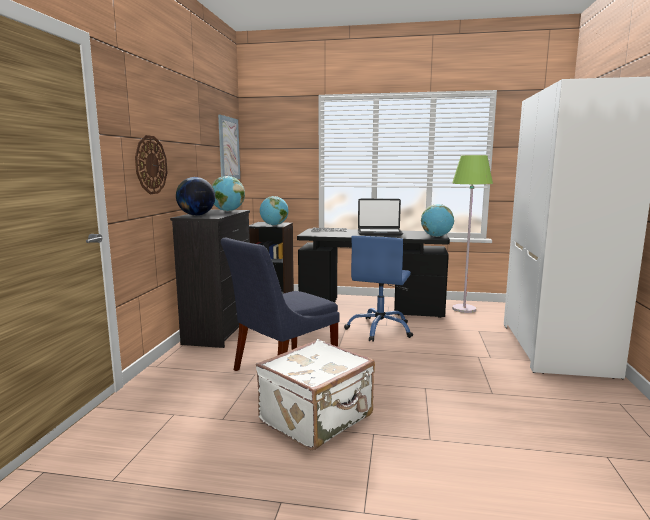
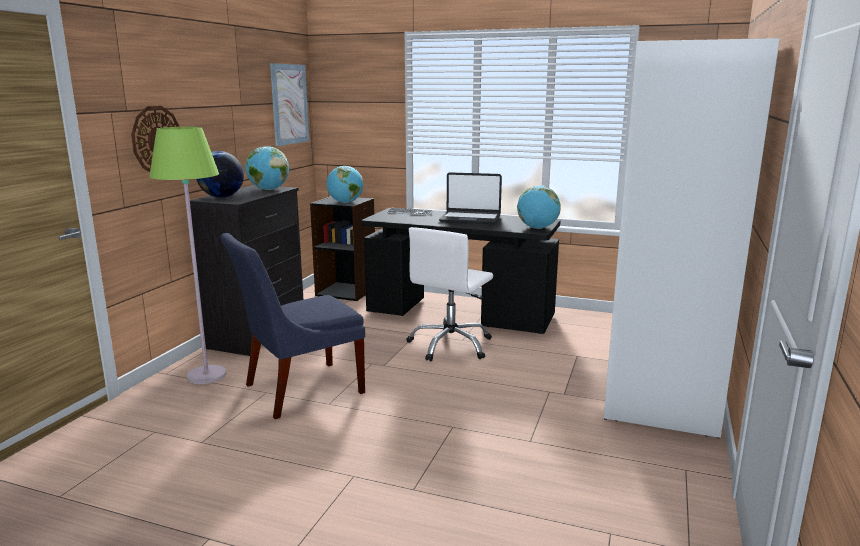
camera: 10 degrees right, 5 degrees up
(318, 419) = (303, 452): white suitcase -> none
(380, 329) = (451, 345): blue office chair -> white office chair
(464, 309) = (581, 323): green floor lamp -> green floor lamp (206, 375)

